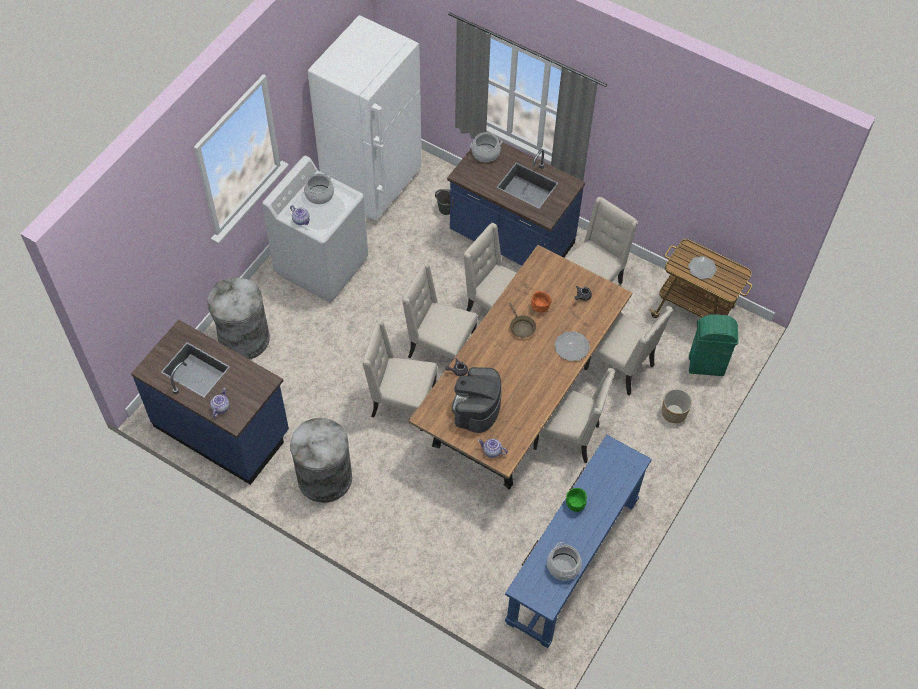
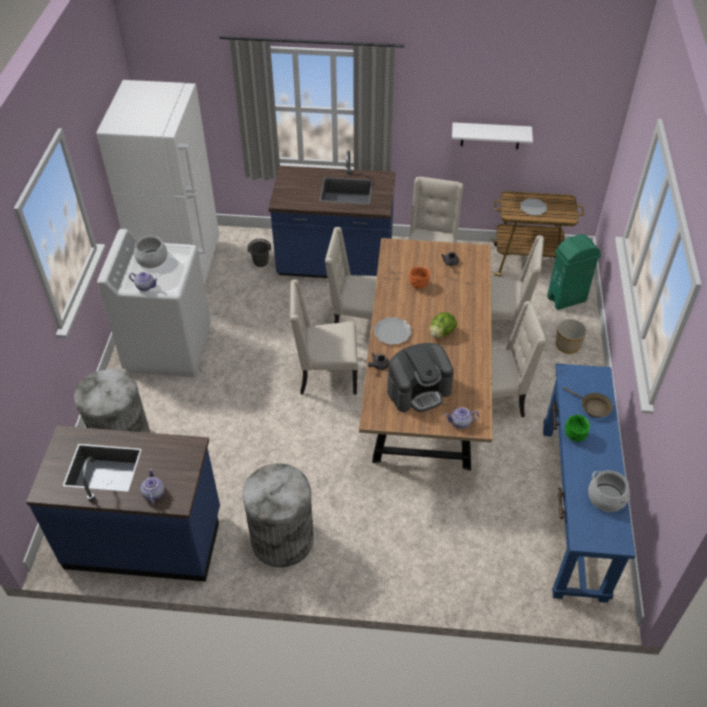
camera: 25 degrees left, 10 degrees down
(401, 403) = (319, 437): beige chair -> none
(476, 408) = (419, 390): coffee machine -> coffee machine turned 105 degrees counterclockwise
(485, 153) = (291, 179): cooking pot -> none
(521, 327) = (413, 307): brown frying pan -> brown frying pan (592, 407)
(529, 363) = (441, 333): none -> lettuce
(572, 347) = (470, 305): plate -> plate (392, 332)
(682, 185) = (490, 135): none -> white shelf

